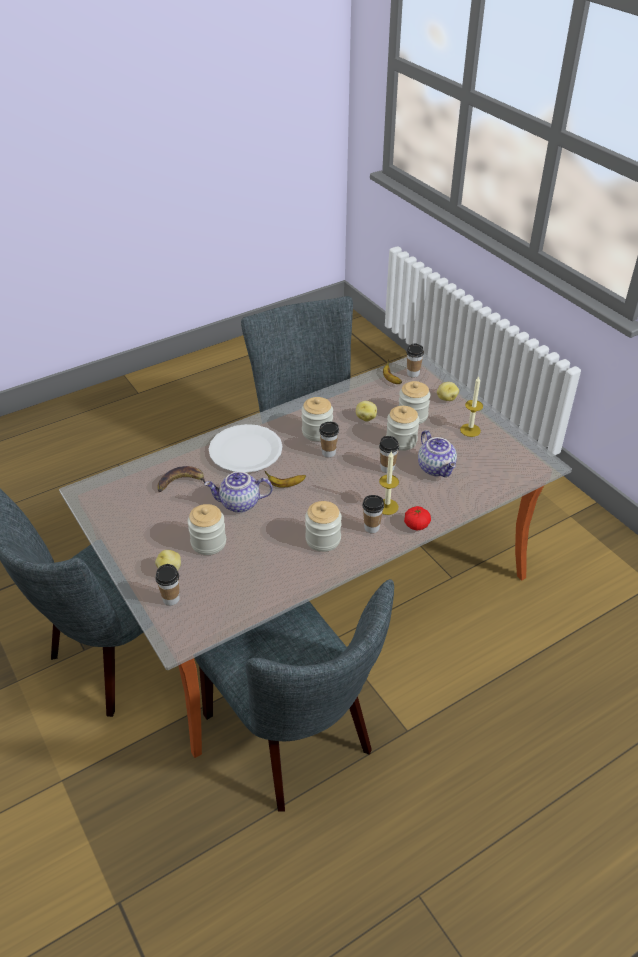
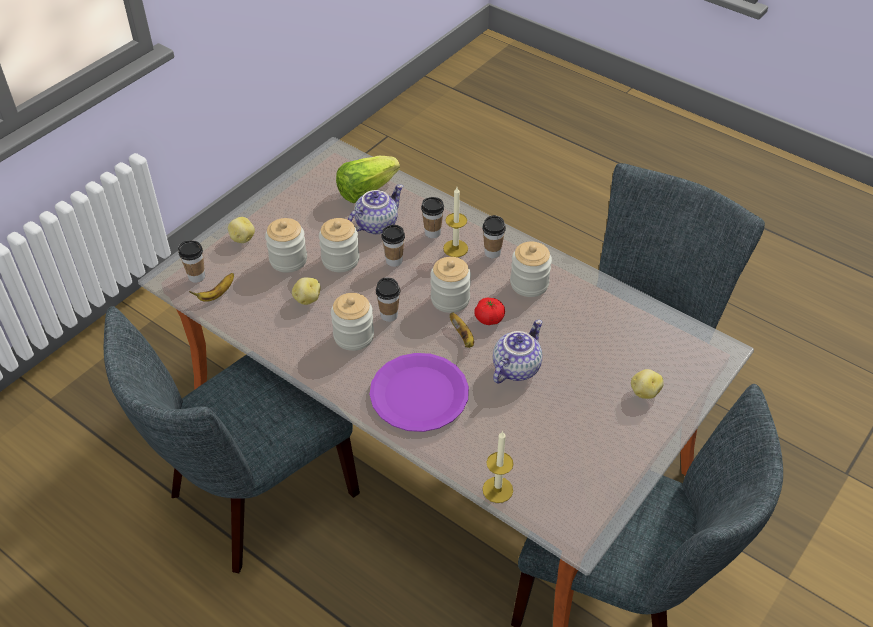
camera: 110 degrees left, 5 degrees up
(171, 599) = (680, 375): cup -> cup (432, 233)
(182, 482) = (508, 436): banana -> none
(208, 542) = (588, 373): jar -> jar (450, 299)
(239, 504) = (515, 367): teapot -> teapot turned 120 degrees counterclockwise
(246, 450) = (419, 394): white plate -> purple plate
(416, 525) = (470, 223): tomato -> tomato (489, 318)
(470, 430) = (298, 210): candle -> candle (497, 489)
(483, 471) = (366, 191): none -> lettuce

